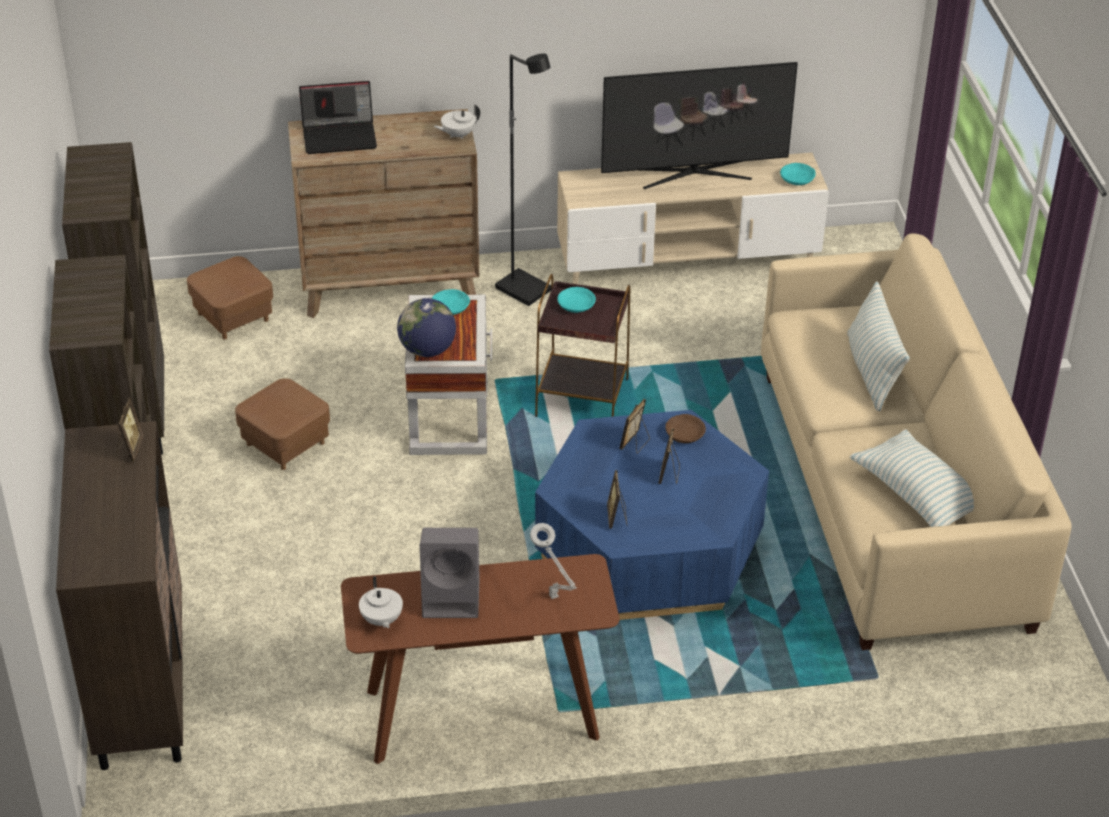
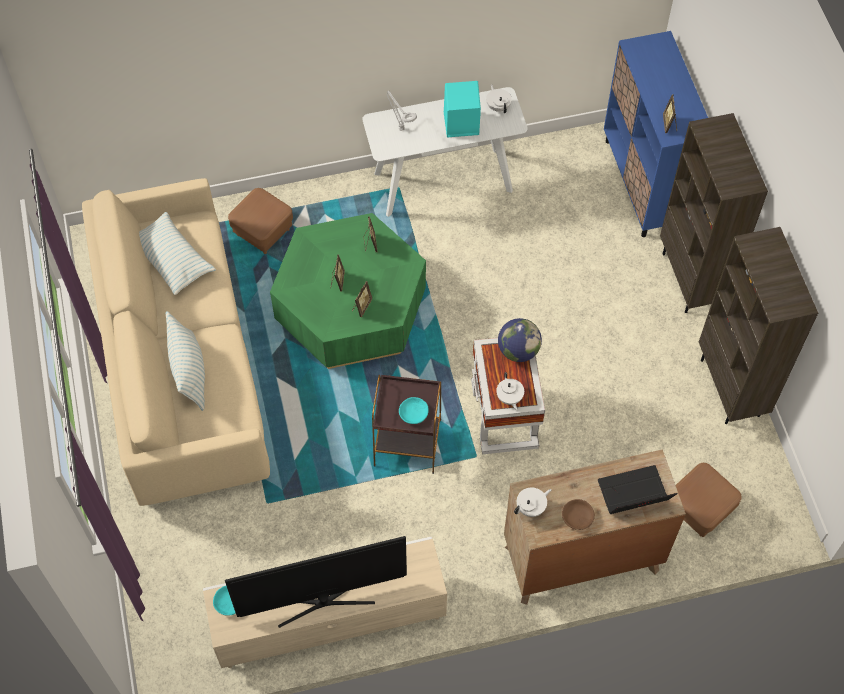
camera: 175 degrees right, 20 degrees up
(142, 684) = (645, 184): brown cabinet -> blue cabinet
(285, 444) = (616, 377): brown ottoman -> brown ottoman (263, 232)
(451, 307) = (509, 398): turquoise bowl -> white teapot
(453, 597) = (460, 124): grey speaker -> turquoise speaker
(481, 715) = (443, 181): brown console table -> white console table
(525, 289) = (467, 567): black floor lamp -> none
(649, 548) = (350, 308): blue coffee table -> green coffee table
(685, 434) = (327, 318): brown bowl -> brown bowl (577, 517)

